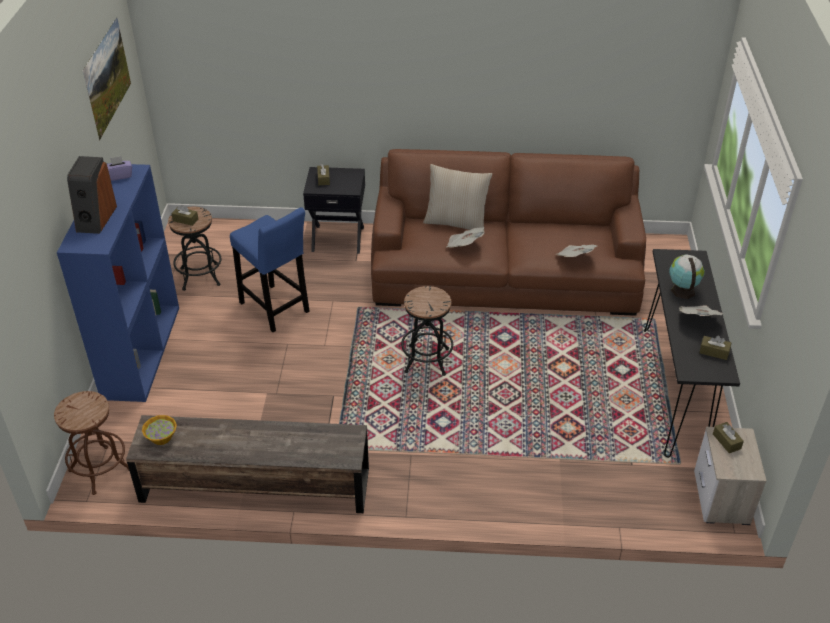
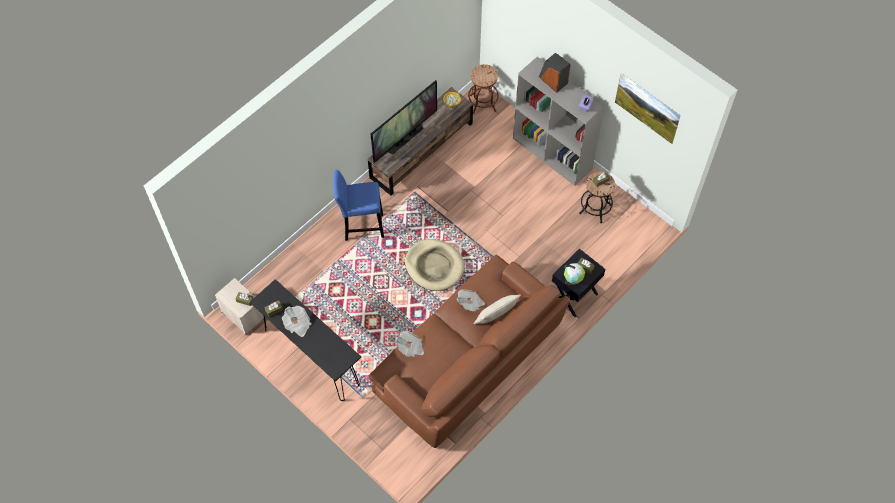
camera: 130 degrees right, 20 degrees up
(141, 351) = (553, 153): blue bookcase -> grey bookcase
(276, 310) = (534, 226): blue stool -> blue stool (361, 226)
(281, 450) = (404, 138): none -> television
(427, 360) = (434, 266): black stool -> beige dog bed
(682, 290) = (321, 338): globe -> globe (573, 280)

